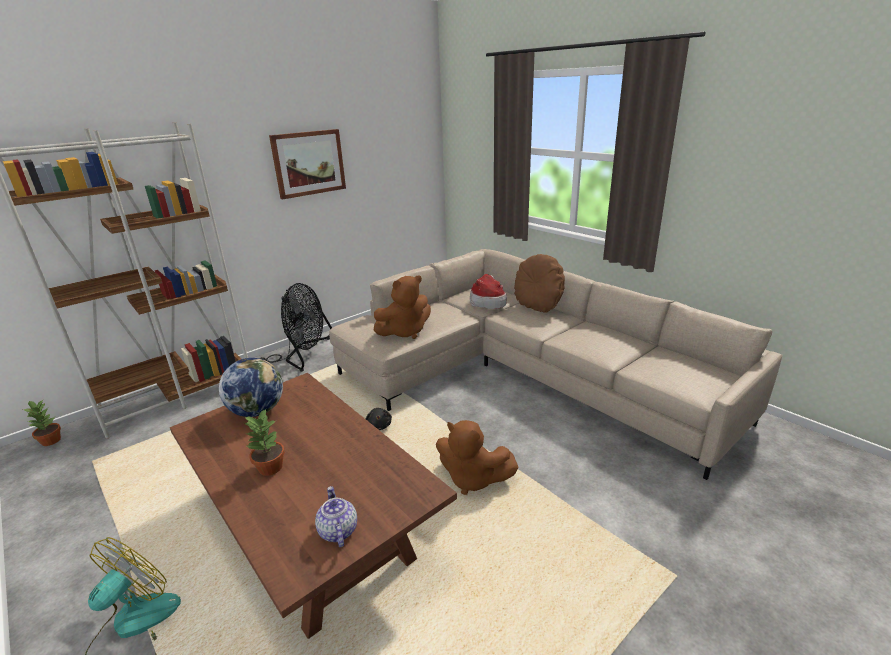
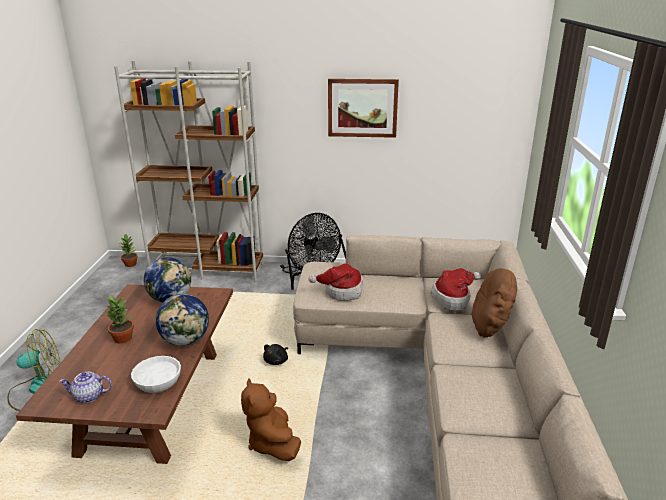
camera: 45 degrees right, 0 degrees up
(337, 531) = (88, 396): teapot -> teapot turned 120 degrees counterclockwise
(345, 429) = (186, 341): none -> globe
(386, 472) = (158, 382): none -> white bowl
(405, 332) = (341, 291): brown plush toy -> hat

